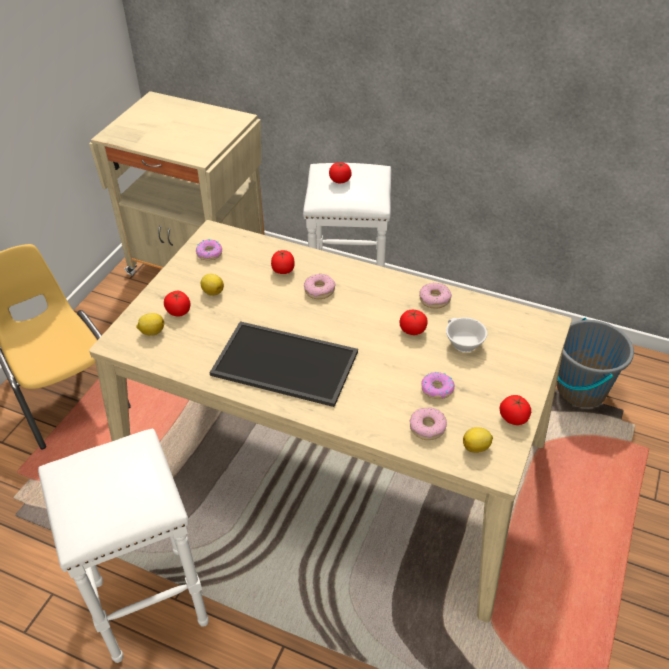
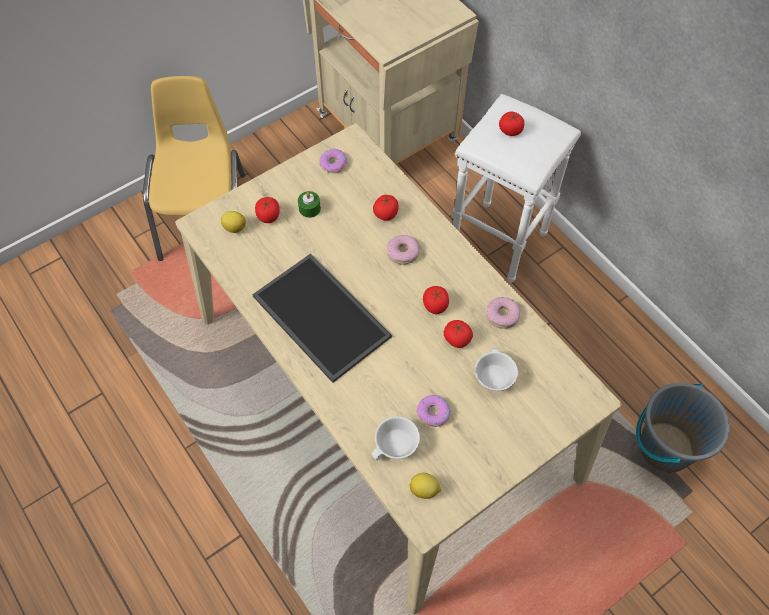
camera: 30 degrees right, 15 degrees up
(147, 601) = (164, 438): white stool -> none
(212, 291) = (309, 208): lemon -> green candle
(427, 427) = (396, 446): donut -> white cup
(513, 418) = (480, 479): tomato -> tomato (435, 305)

